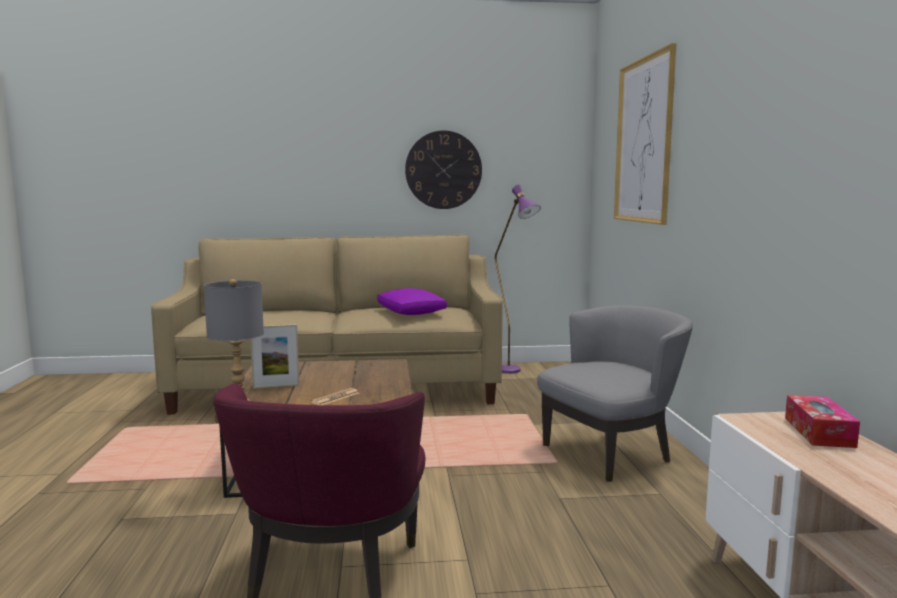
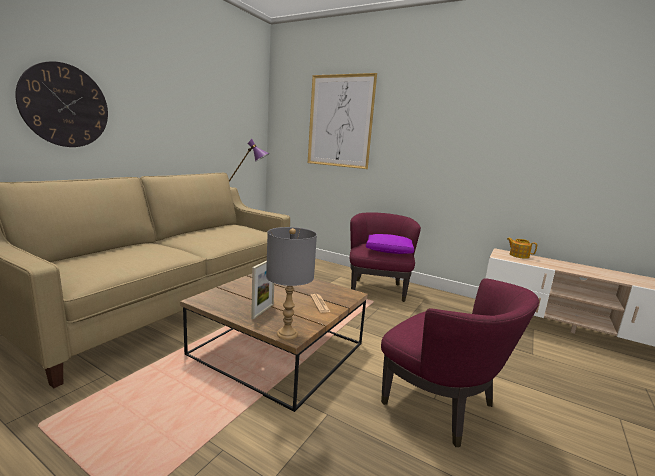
camera: 55 degrees left, 5 degrees up
(411, 312) = (228, 232): purple pillow -> purple pillow (389, 251)
(443, 170) = (194, 122): wall clock -> wall clock (65, 106)
(610, 453) = (377, 289): grey armchair -> purple armchair
(818, 432) = (518, 255): tissue box -> teapot

